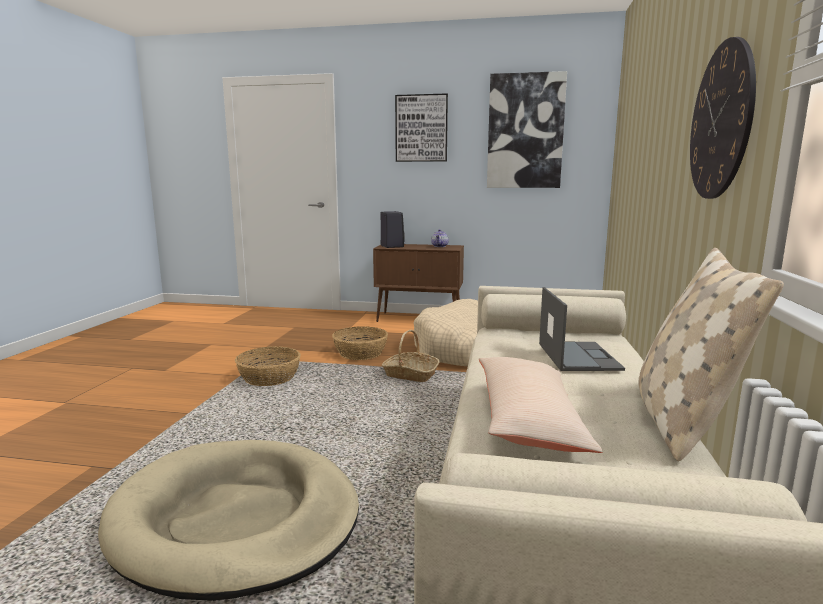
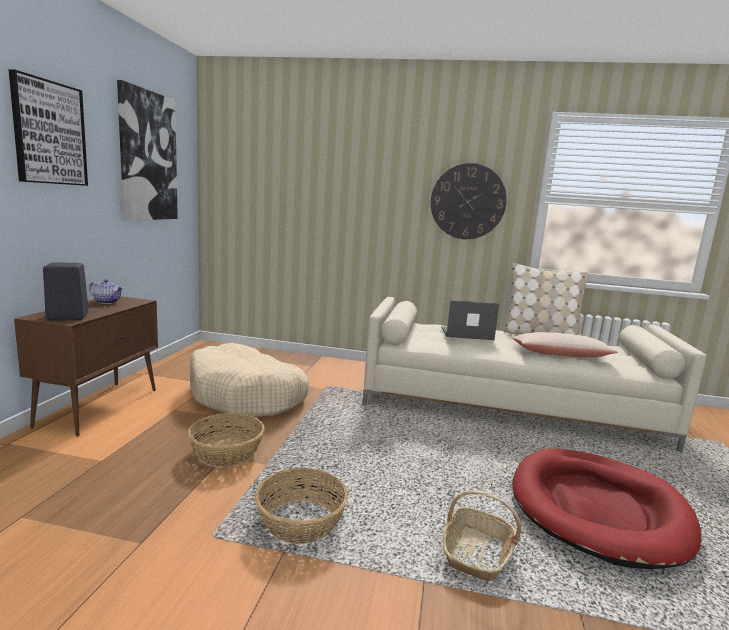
camera: 90 degrees left, 0 degrees up
(236, 520) = (597, 509): beige dog bed -> red dog bed
(410, 375) = (313, 428): basket -> basket (477, 554)

